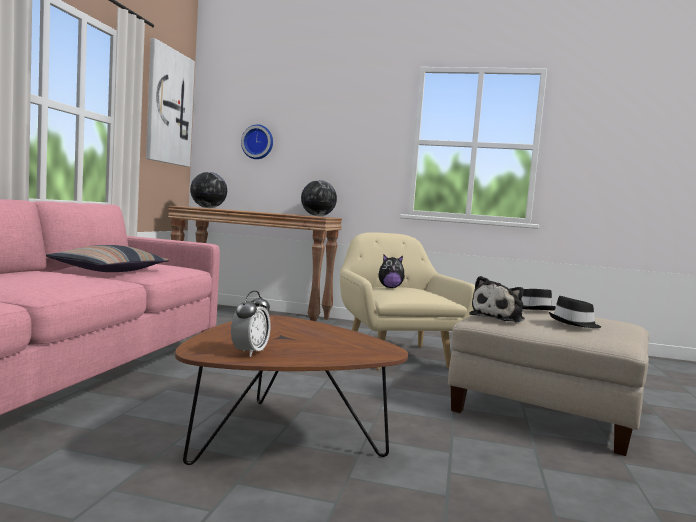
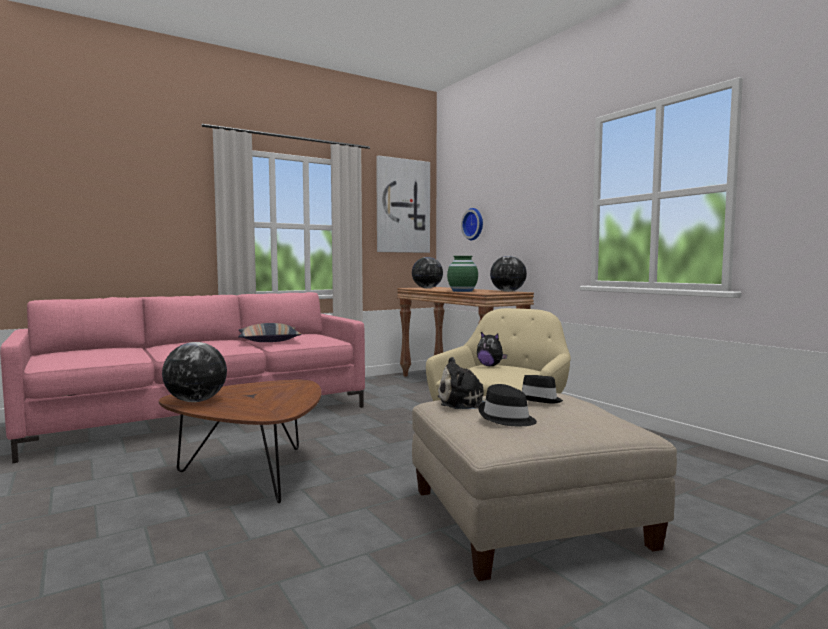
camera: 45 degrees right, 0 degrees up
(249, 352) = (196, 401): alarm clock -> globe
(276, 213) = (462, 291): none -> green vase

